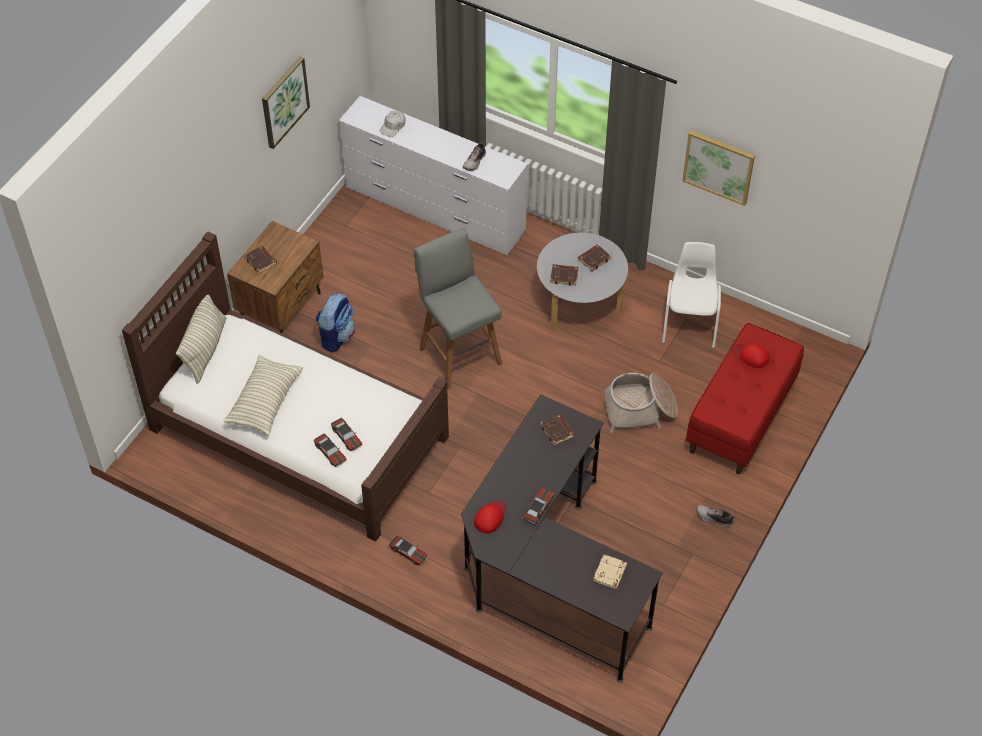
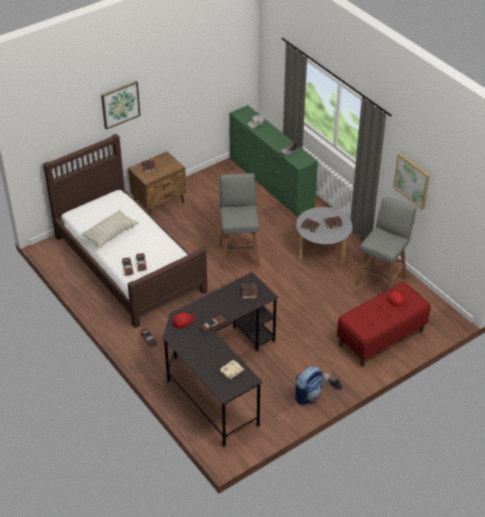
camera: 25 degrees right, 10 degrees down
(205, 349) = (97, 201): pillow -> none
(284, 101) = (188, 82): picture -> picture (120, 104)
(336, 336) = (179, 225): backpack -> backpack (308, 395)
(434, 209) = (271, 183): white dresser -> green dresser
(640, 409) = (324, 314): basket -> none
(690, 321) = (381, 280): white chair -> grey stool

